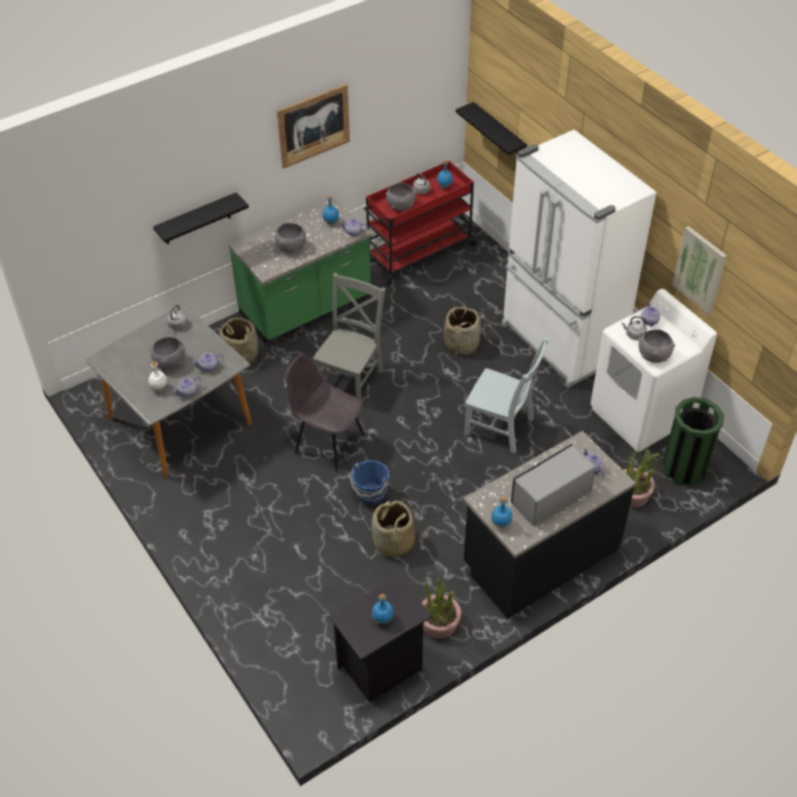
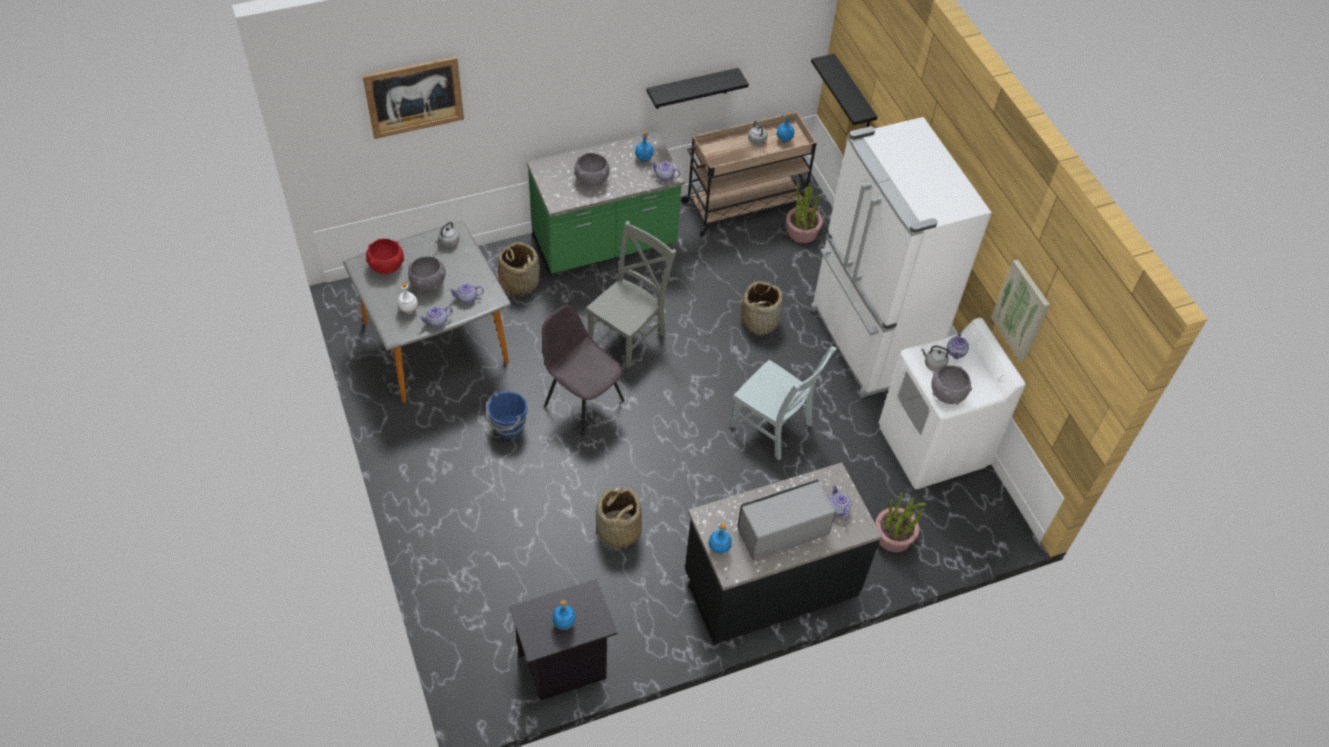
camera: 10 degrees right, 5 degrees up
(128, 355) = (387, 266): none -> red bowl
(197, 219) = (493, 131): black shelf -> black shelf (692, 89)
(313, 125) = (640, 52): picture -> picture (414, 97)
(371, 494) = (610, 470): blue bucket -> blue bucket (508, 427)
(400, 206) = (729, 154): grey bowl -> none
(418, 253) = (744, 205): red cart -> beige cart
(439, 623) = (639, 632): potted plant -> potted plant (802, 231)
(684, 469) = (960, 521): green trash can -> none

